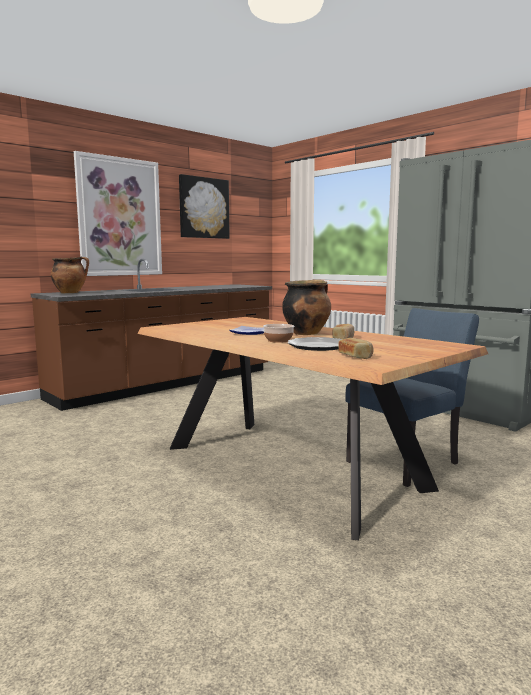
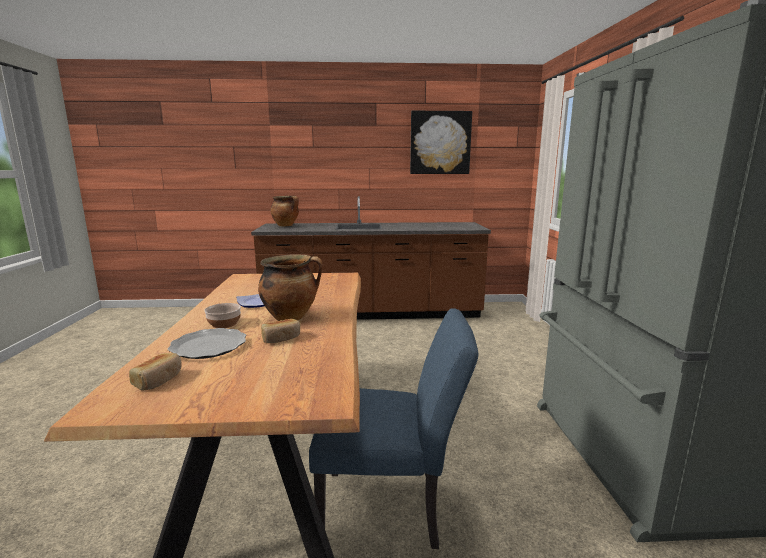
camera: 40 degrees right, 5 degrees up
(120, 217) = (346, 157): picture -> none

